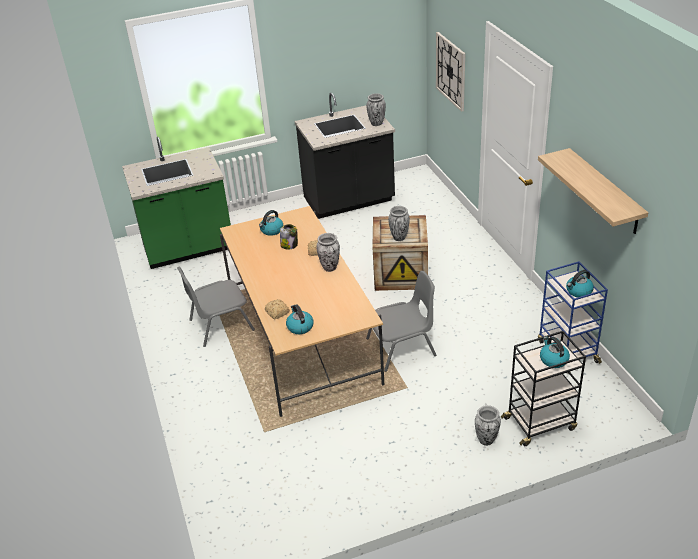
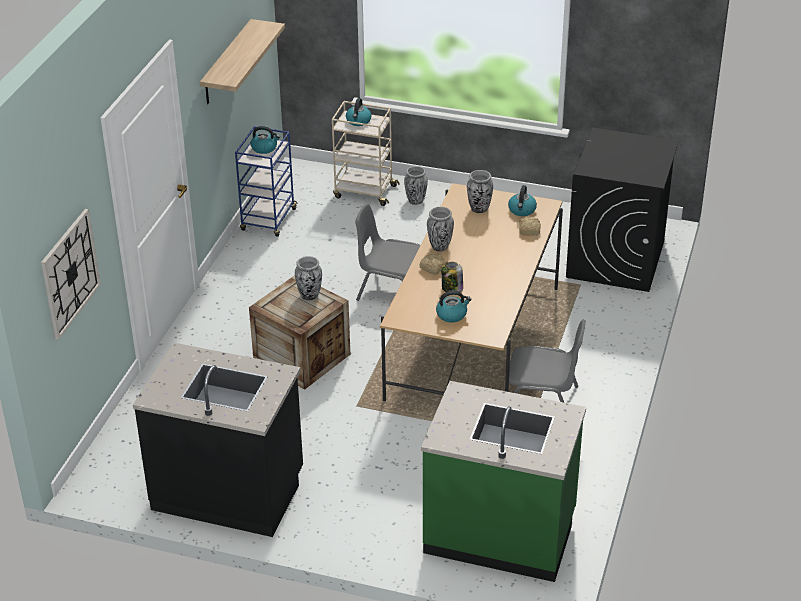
camera: 145 degrees left, 0 degrees up
(252, 477) = (616, 260): none -> black washing machine
(376, 123) = (179, 363): vase -> vase (479, 209)
(540, 423) = (364, 192): black cart -> beige cart

